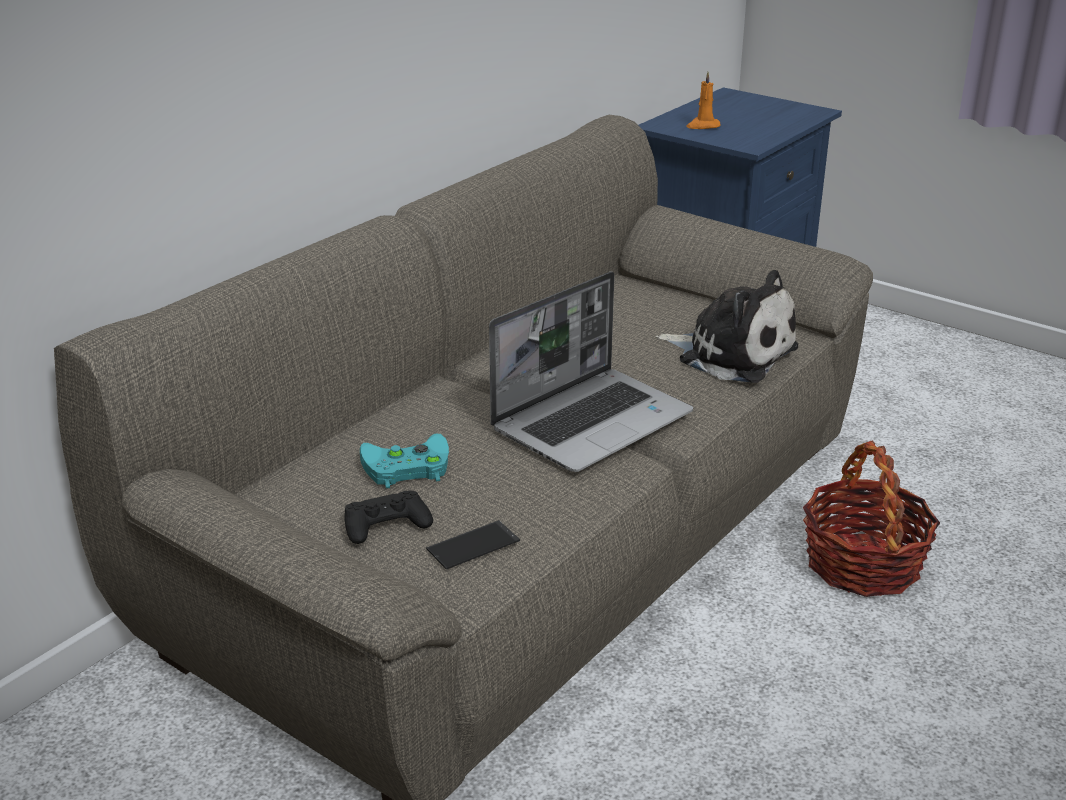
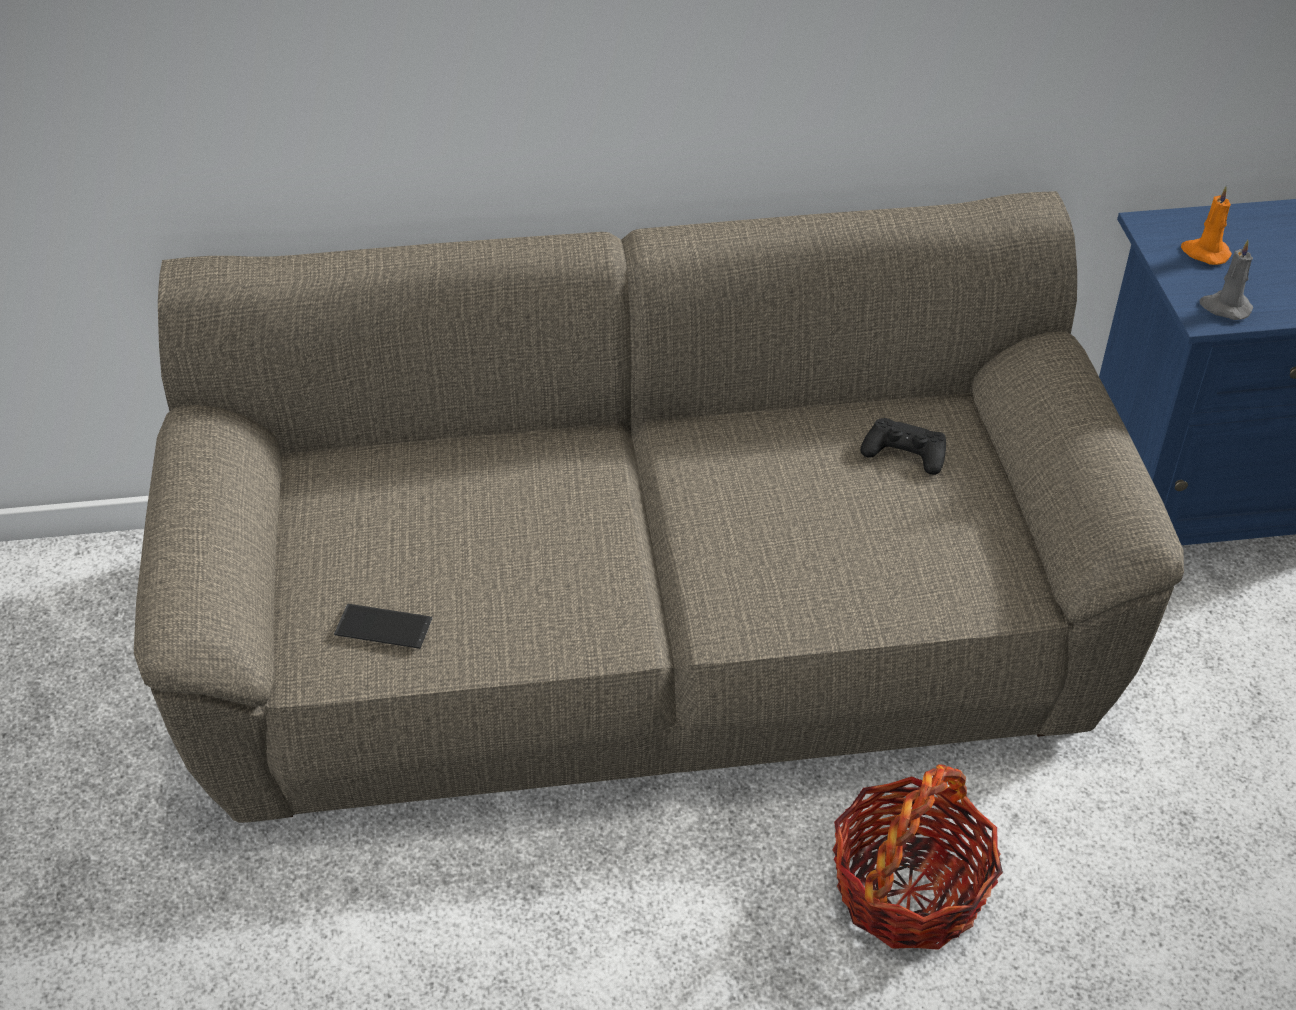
camera: 45 degrees right, 15 degrees up
(386, 524) = (355, 559): black game controller -> black game controller (905, 452)
(404, 467) = (443, 509): turquoise game controller -> none
(592, 421) = (657, 565): laptop -> none
(731, 353) = (915, 572): plush toy -> none
(751, 140) = (1224, 307): none -> grey candle

